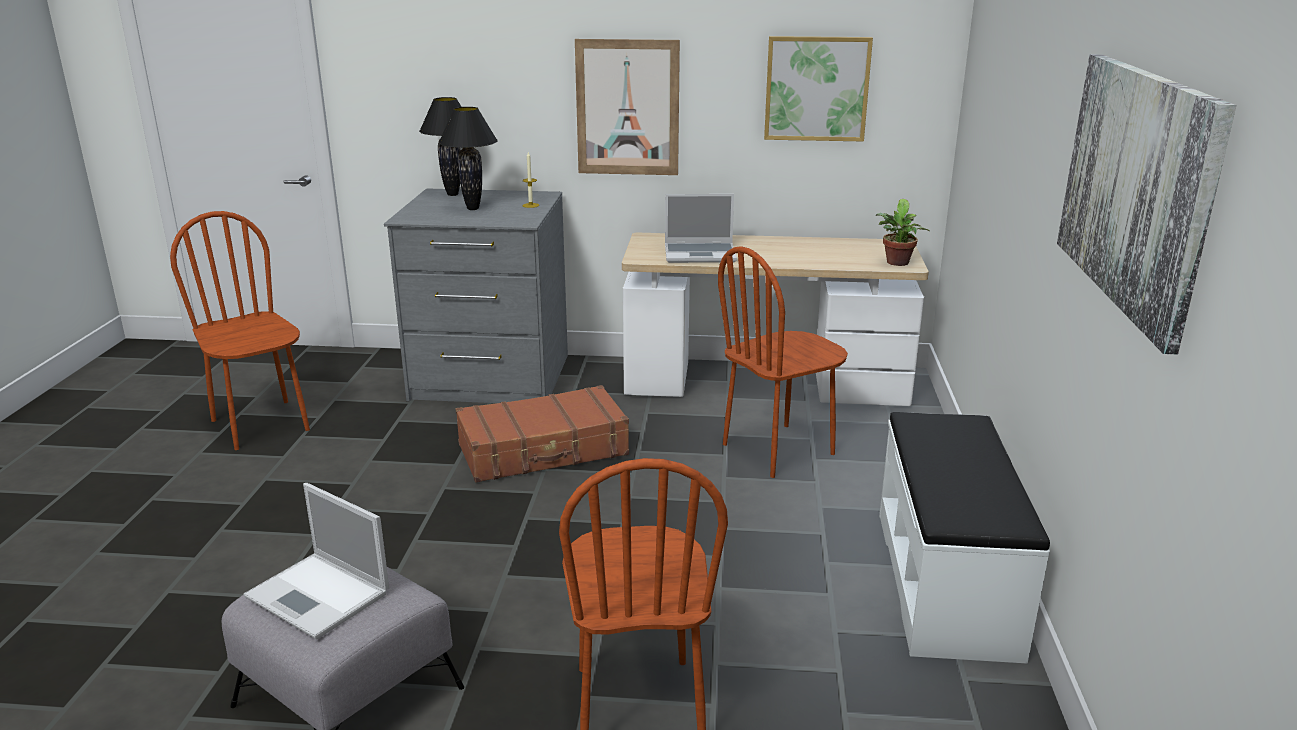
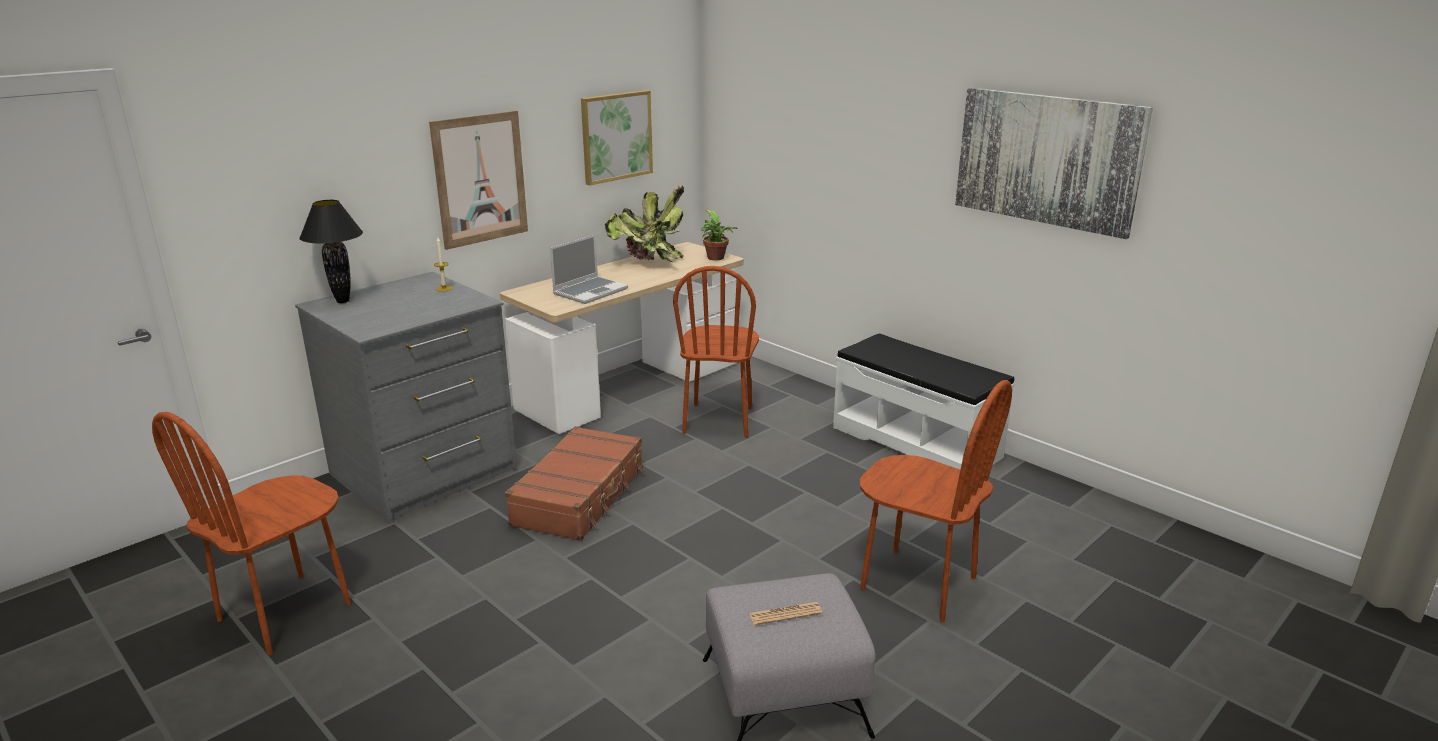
camera: 50 degrees left, 0 degrees up
(261, 425) = (285, 612): brown chair -> brown chair turned 60 degrees counterclockwise
(320, 595) = (785, 614): laptop -> newspaper
(472, 209) = (402, 306): black table lamp -> none
(817, 248) = (650, 263): none -> potted plant

